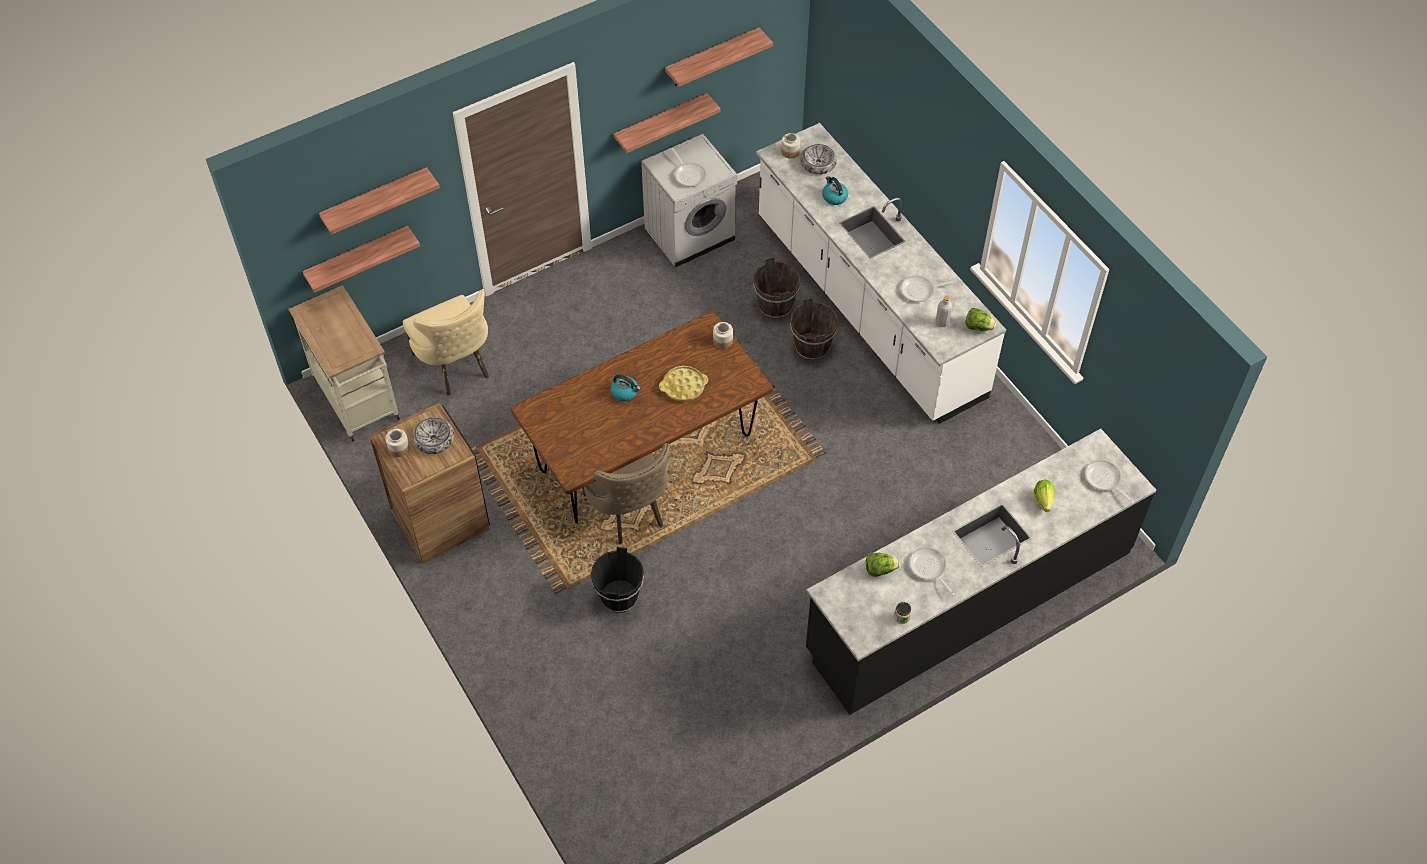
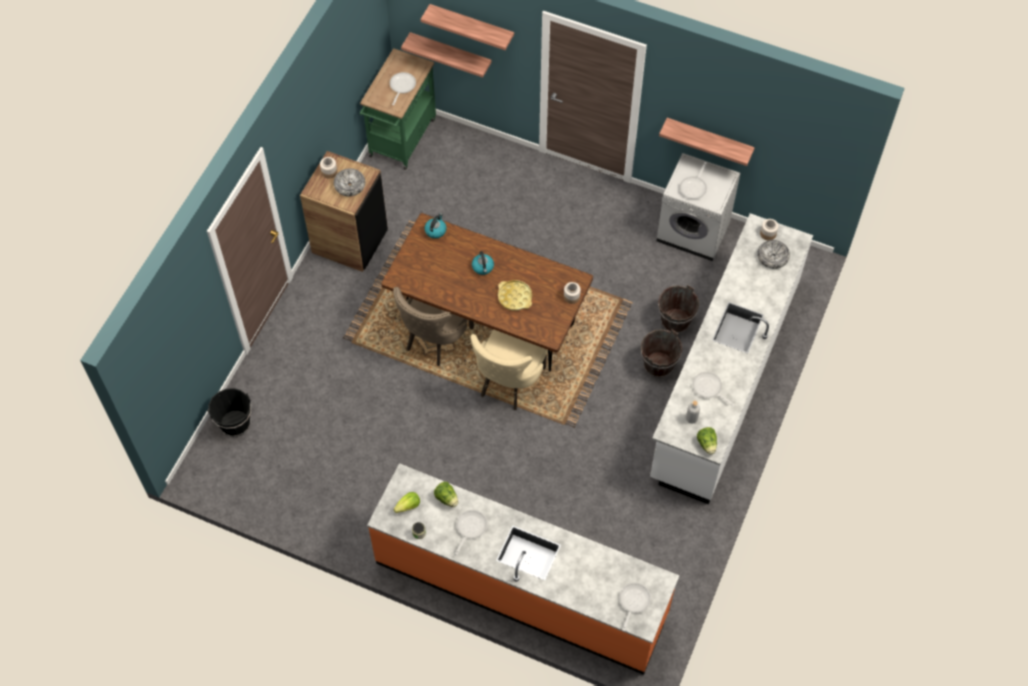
camera: 55 degrees right, 5 degrees up
(346, 329) = (401, 86): none -> frying pan
(358, 402) = (401, 140): beige cart -> green cart
(455, 365) = (471, 171): beige chair -> beige chair (508, 382)
(619, 597) = (367, 374): black bucket -> black bucket (235, 423)
(712, 58) = (765, 125): shelf -> none
(834, 197) = (749, 285): kettle -> kettle (435, 230)
(969, 600) = (521, 588): black counter -> orange counter
(1043, 499) = (584, 570): lettuce -> lettuce (408, 506)

